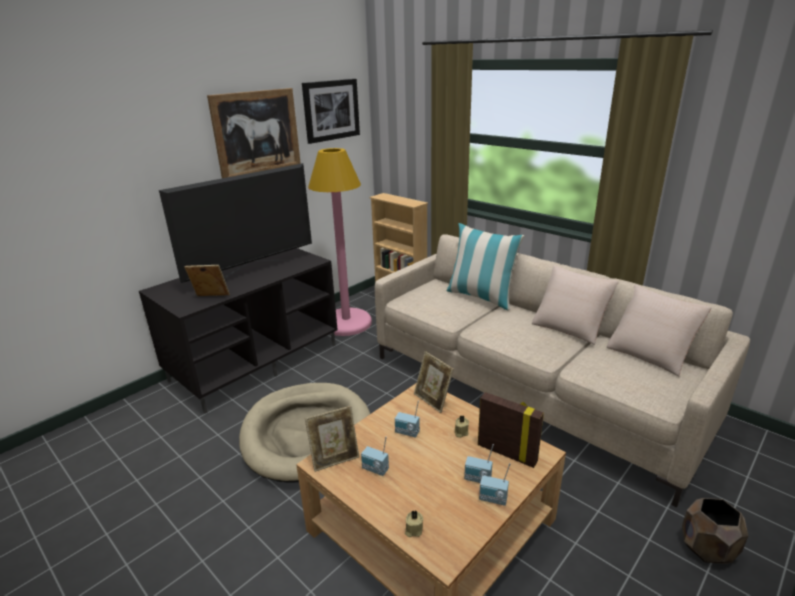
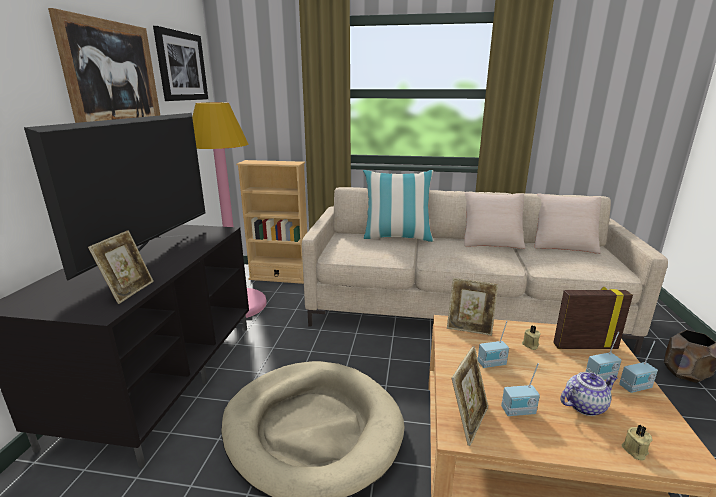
camera: 35 degrees left, 5 degrees down
(211, 298) = (129, 291): picture frame -> picture frame turned 135 degrees clockwise
(428, 489) = (585, 405): none -> teapot

